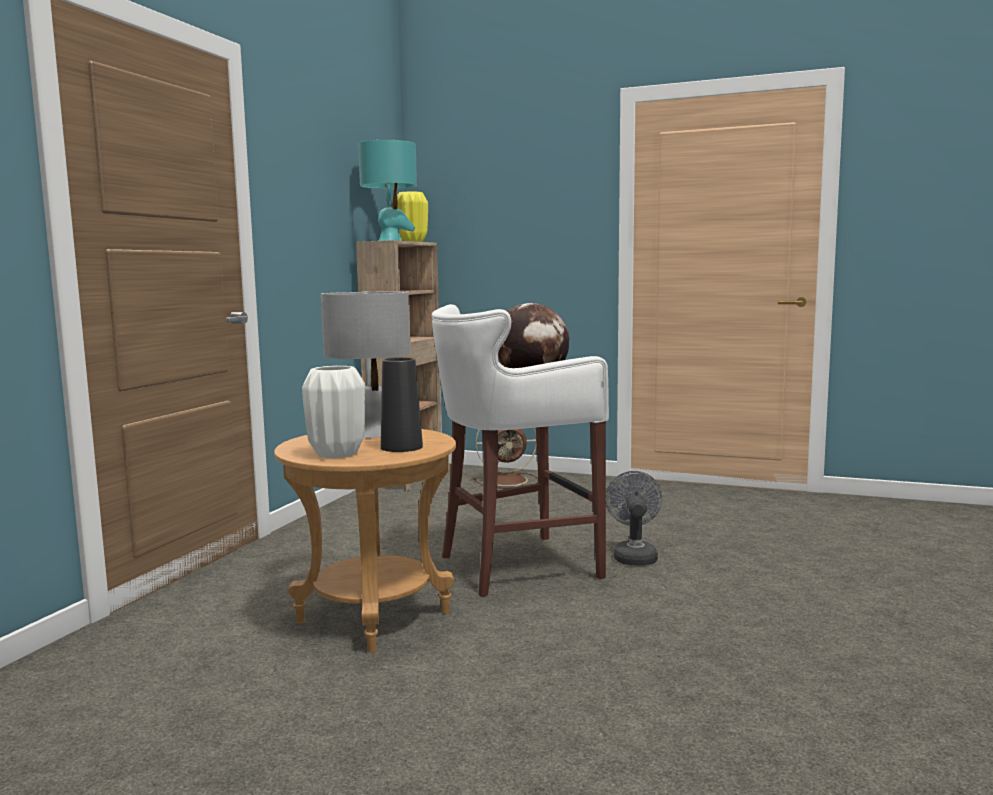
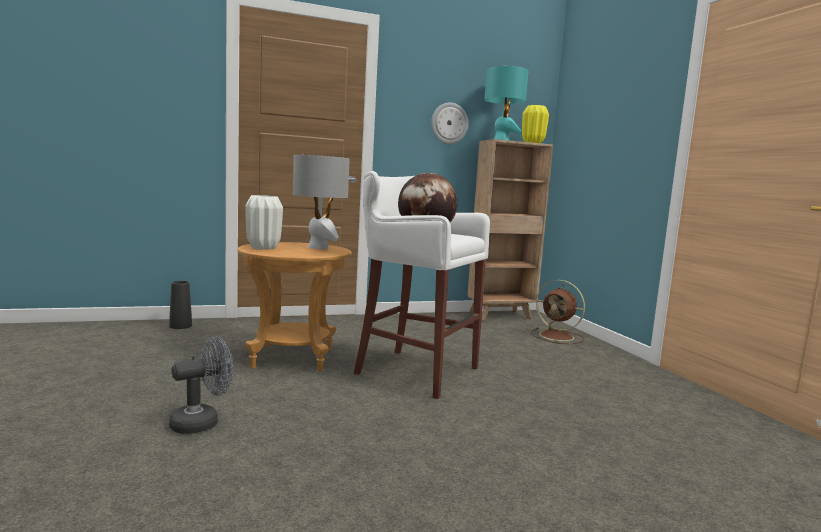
camera: 50 degrees right, 0 degrees up
(323, 218) = (449, 123): none -> wall clock
(401, 447) = (295, 252): black vase -> black vase (180, 326)
(634, 556) = (495, 399): grey fan -> grey fan (202, 422)

